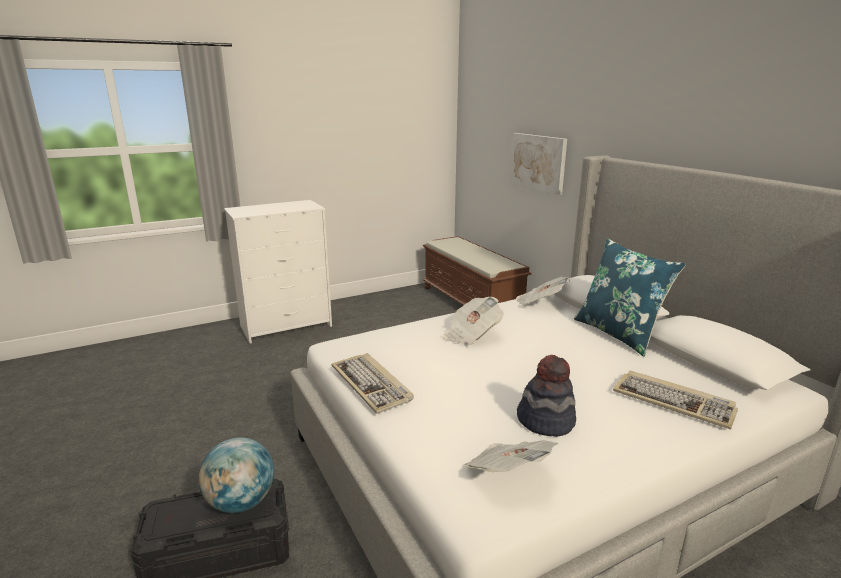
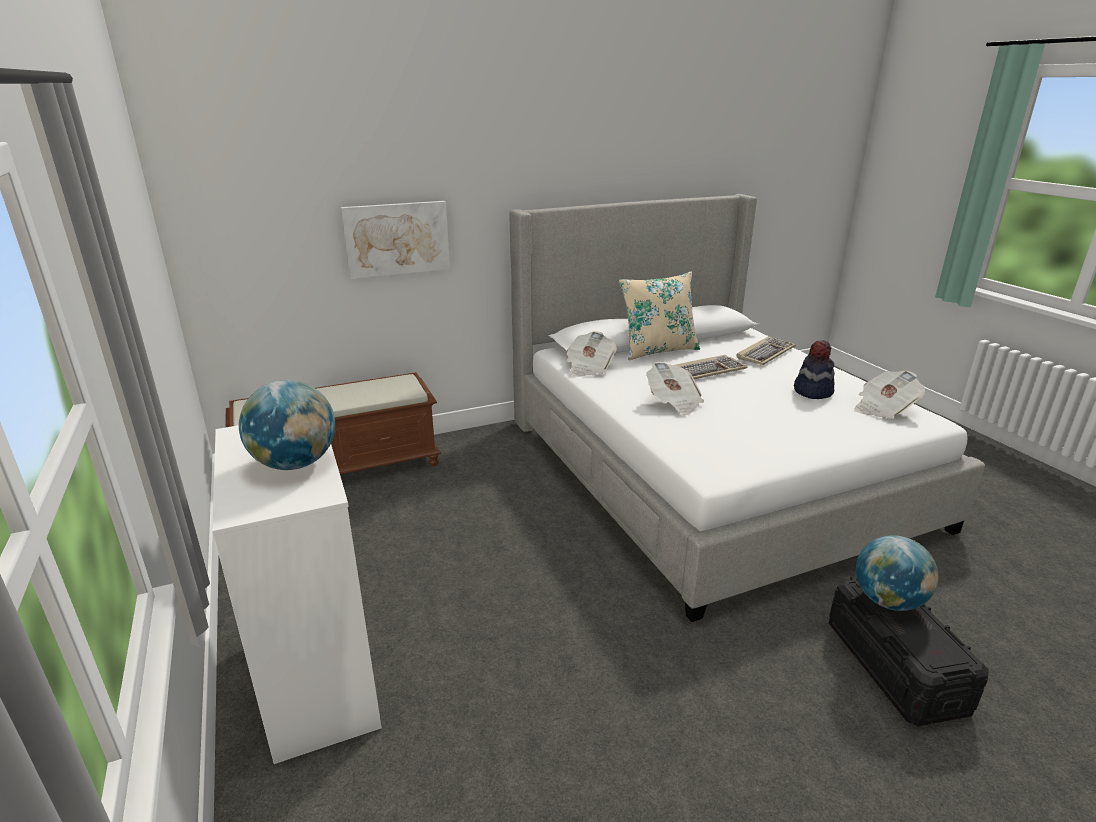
camera: 85 degrees left, 5 degrees up
(270, 210) = (295, 464): none -> globe
(372, 385) = (793, 452): keyboard -> keyboard (706, 371)
(618, 333) = (657, 350): blue pillow -> beige pillow

